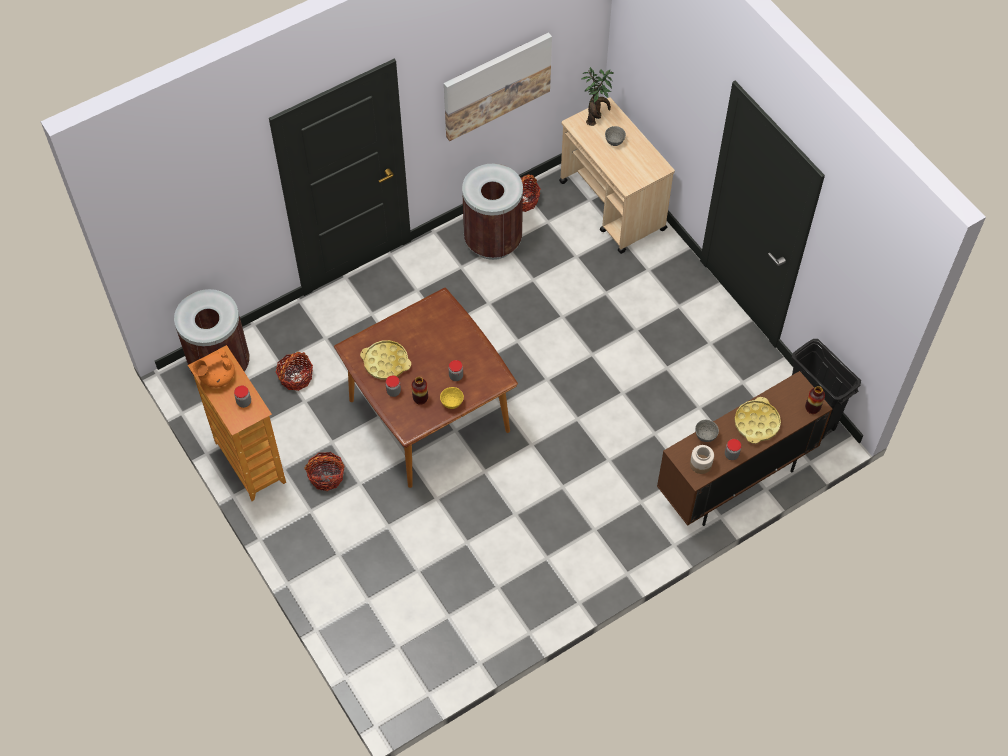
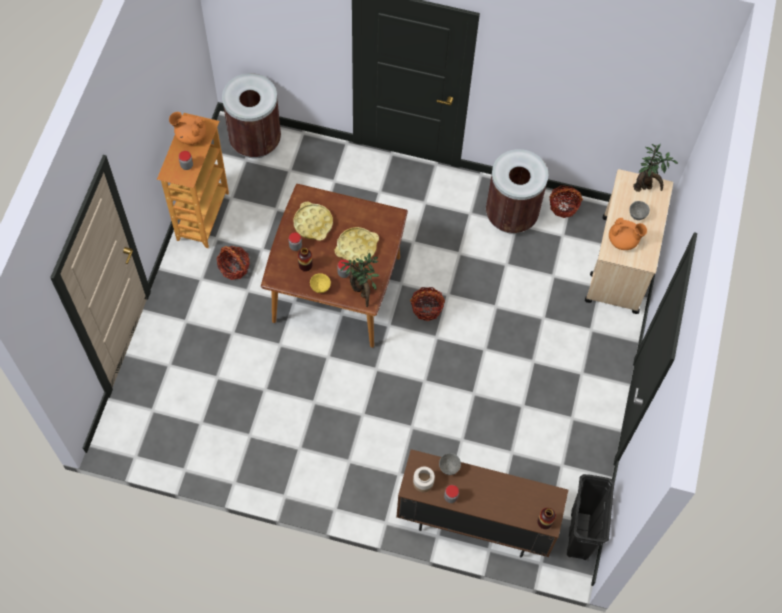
camera: 45 degrees right, 5 degrees up
(296, 377) = (289, 189): basket -> basket (427, 308)
(487, 377) = (361, 292): none -> potted plant
(496, 85) = (572, 99): picture -> none
(626, 168) = (623, 240): none -> orange teapot
(756, 423) = (494, 494): yellow tray -> yellow tray (356, 247)

